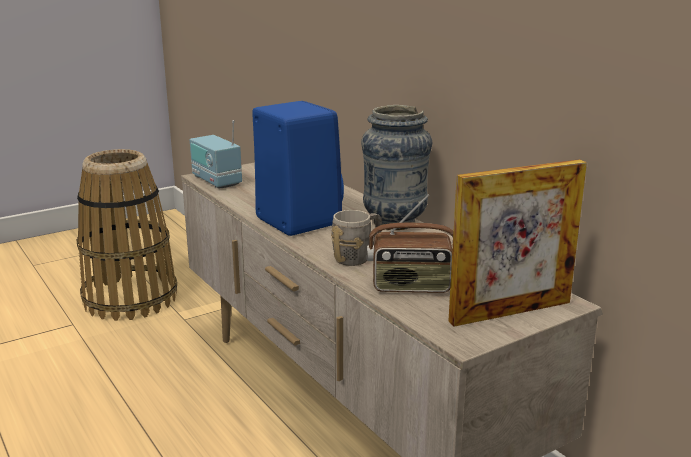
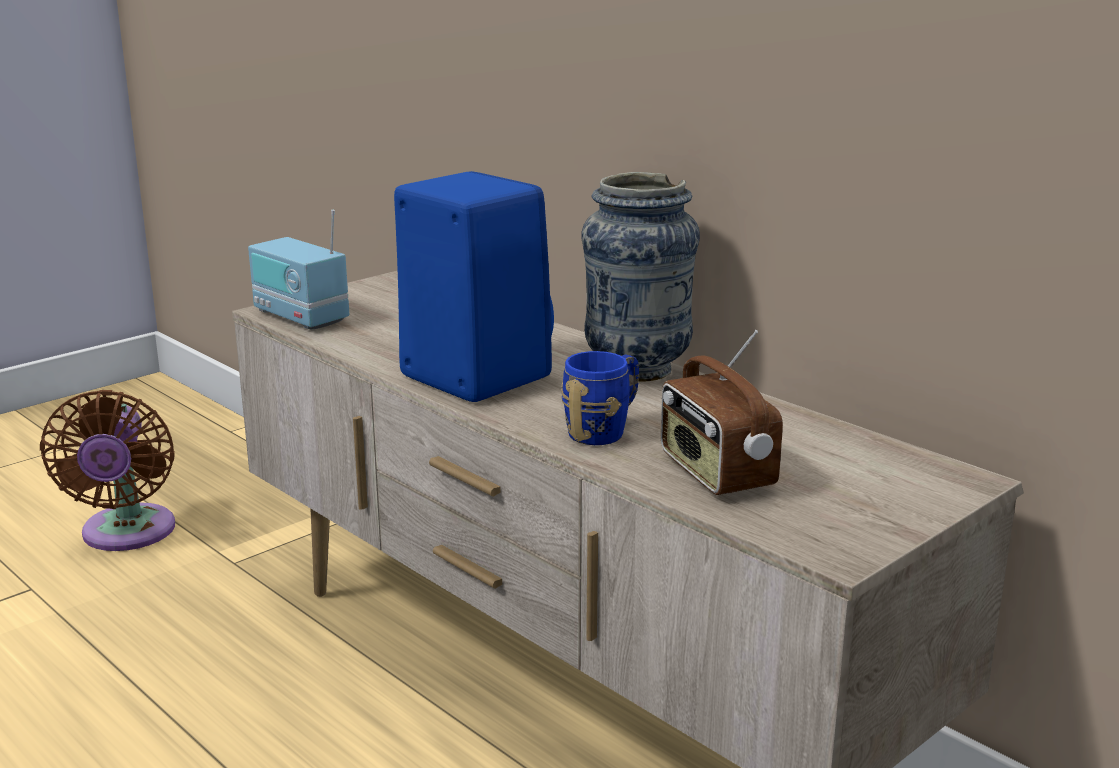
camera: 10 degrees left, 0 degrees up
(131, 298) = (126, 534): basket -> brown fan
(358, 257) = (604, 430): grey mug -> blue mug
(411, 287) = (714, 472): radio -> radio turned 75 degrees clockwise
(510, 312) = (889, 500): picture frame -> none

